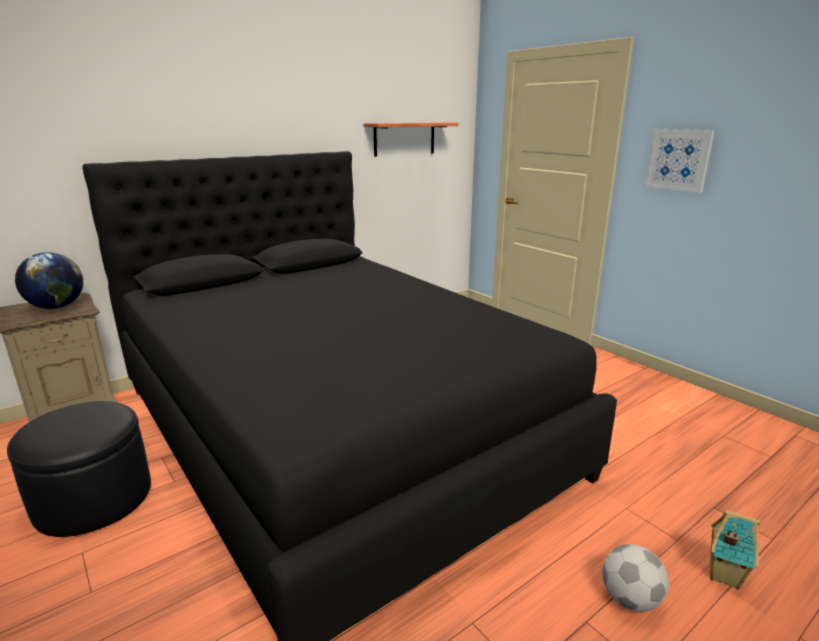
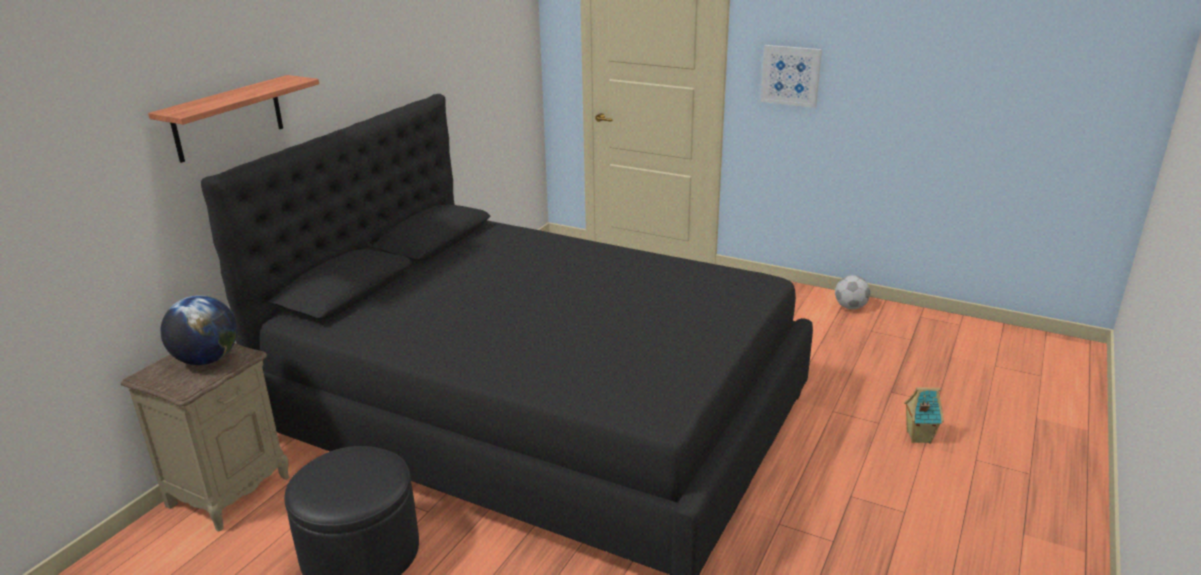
camera: 25 degrees left, 5 degrees up
(404, 138) = (480, 61): shelf -> shelf (228, 118)
(630, 599) = (870, 472): football -> football (851, 307)

